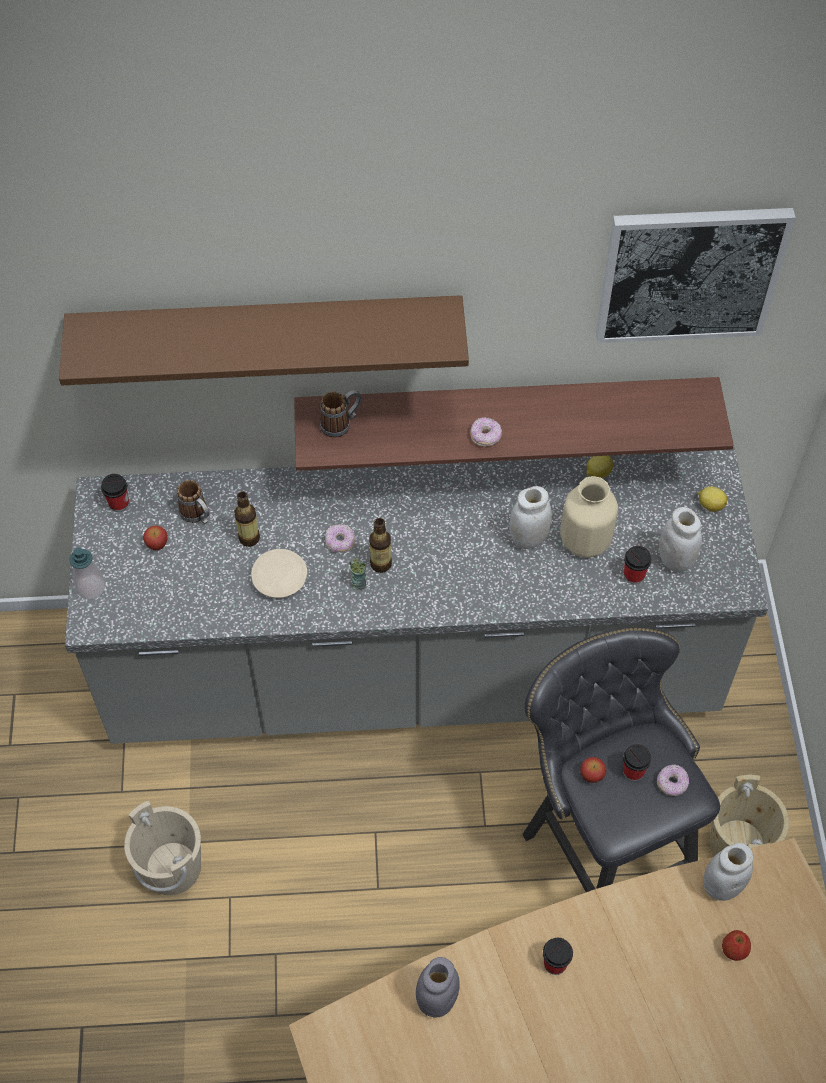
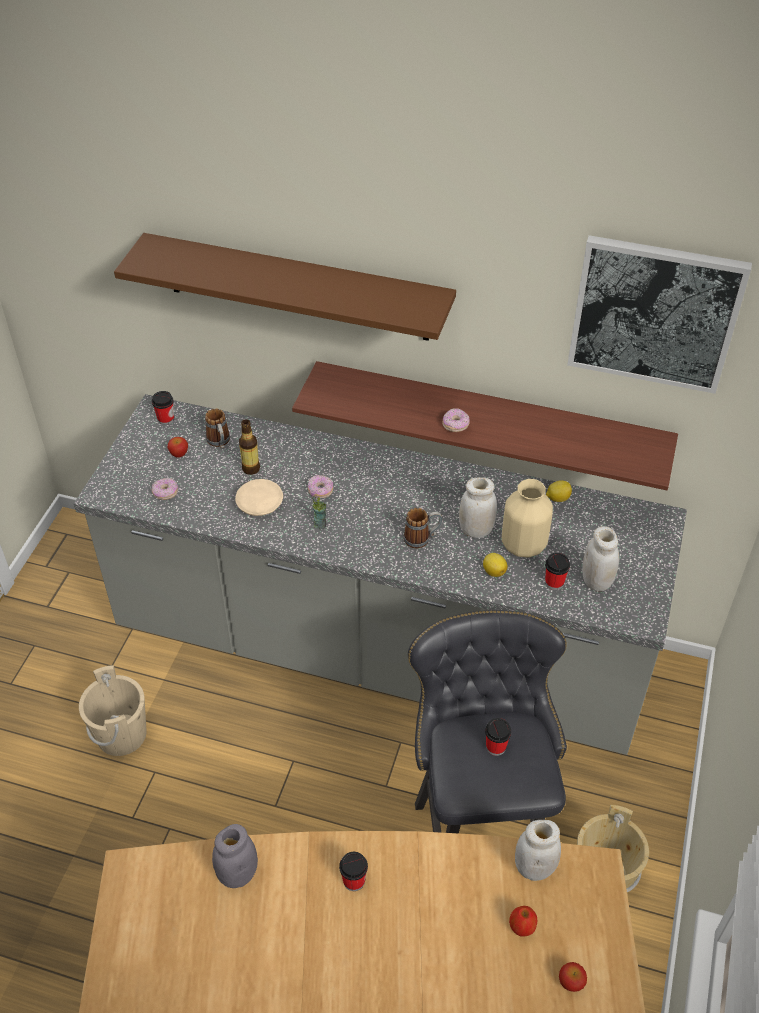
camera: 20 degrees right, 10 degrees down
(91, 587) = (114, 469): soap dispenser -> none
(341, 423) = (343, 387): mug -> mug (422, 538)
(381, 564) = (345, 515): bottle -> none
(592, 775) = (457, 738): apple -> apple (571, 982)
(672, 783) = (526, 768): donut -> donut (165, 493)
(710, 505) = (646, 548): lemon -> lemon (493, 571)

